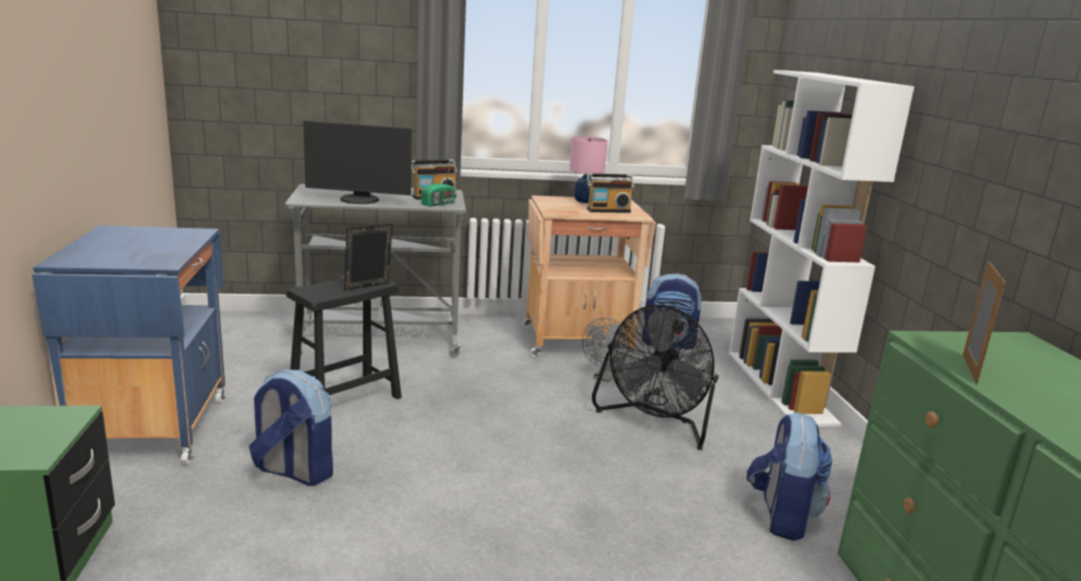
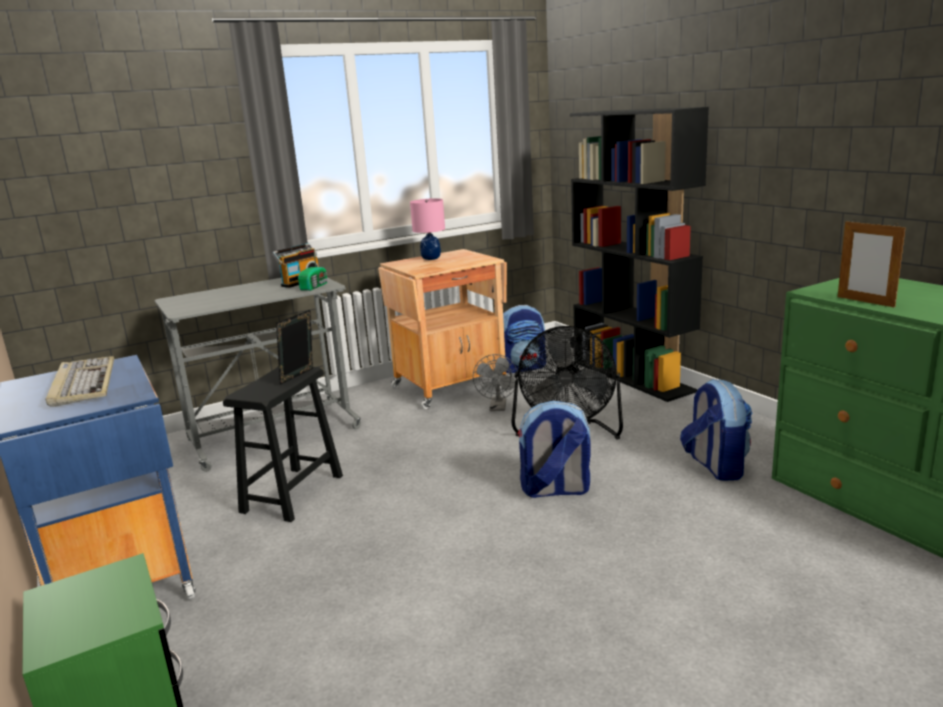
camera: 20 degrees left, 0 degrees up
(146, 243) = (83, 384): none -> keyboard
(293, 471) = (304, 567): backpack -> backpack (555, 490)
(359, 200) = (237, 300): monitor -> none
(608, 210) = (460, 261): radio -> none
(780, 387) = (633, 376): white bookcase -> black bookcase
(969, 369) = (865, 301): picture frame -> picture frame turned 150 degrees clockwise

